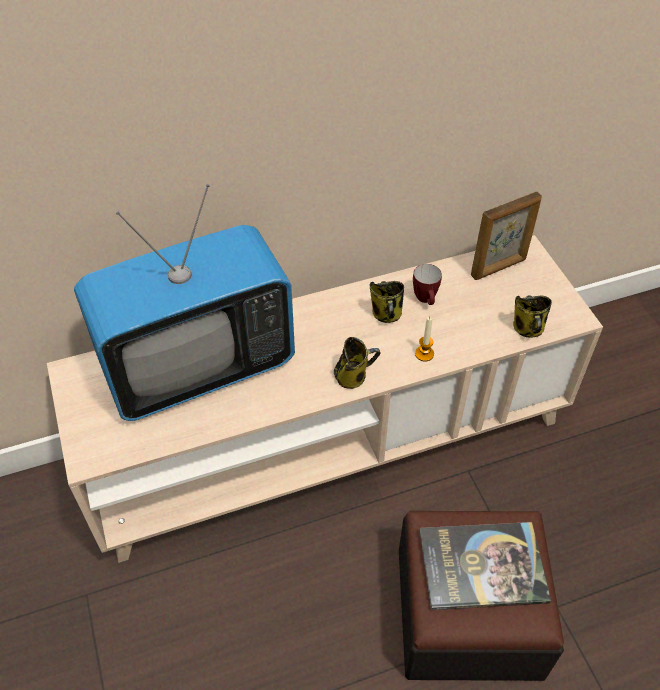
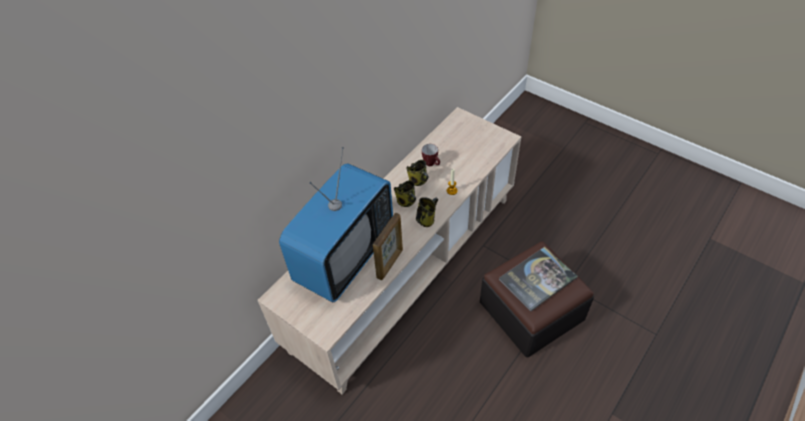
camera: 30 degrees left, 0 degrees up
(499, 268) = (453, 131): picture frame -> picture frame (390, 263)
(528, 329) = (490, 154): mug -> mug (407, 202)

